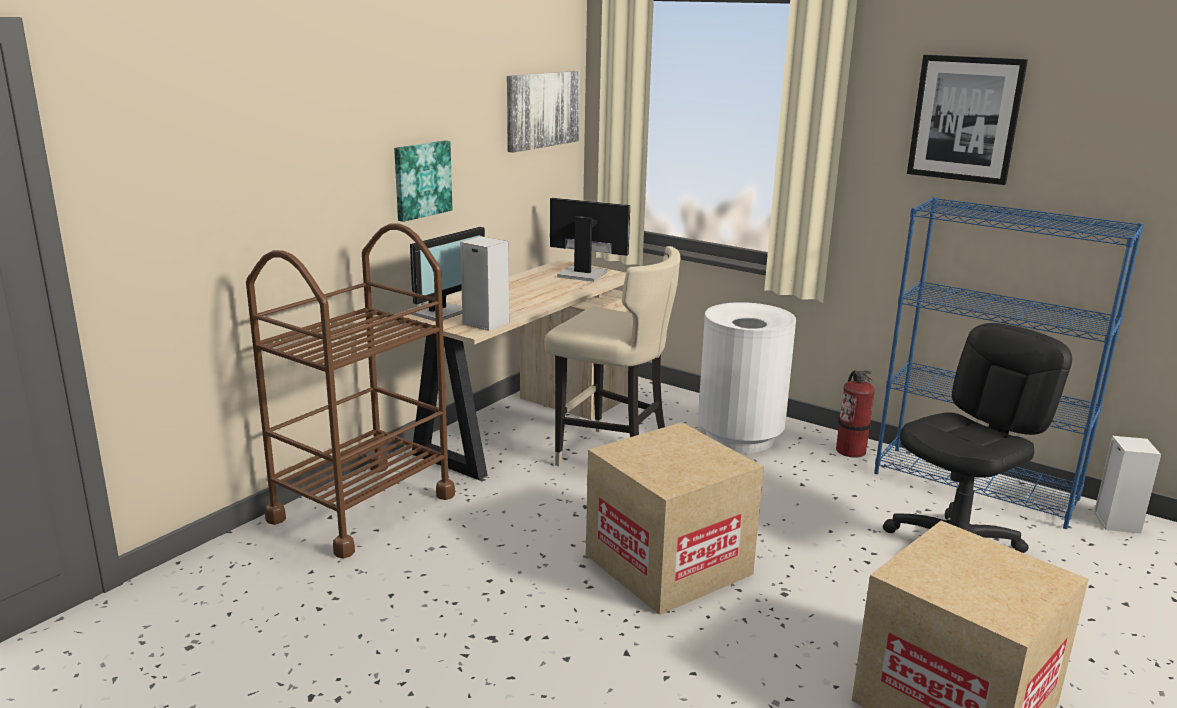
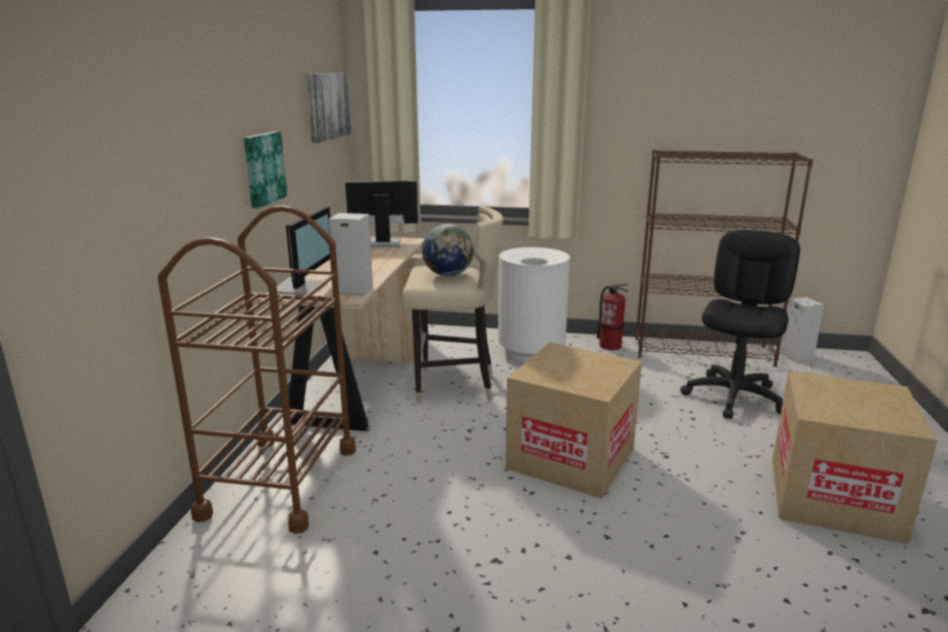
camera: 25 degrees left, 0 degrees up
(610, 322) = (448, 275): none -> globe
(965, 119) = (670, 90): picture -> none
(976, 486) = (703, 352): blue bookcase -> brown bookcase

